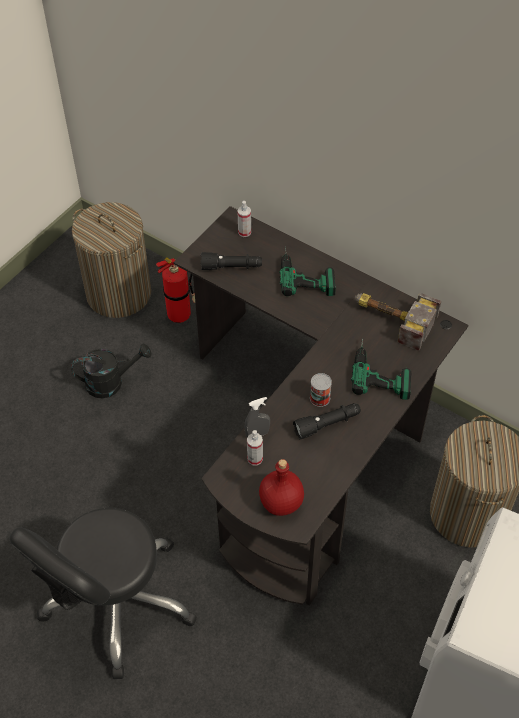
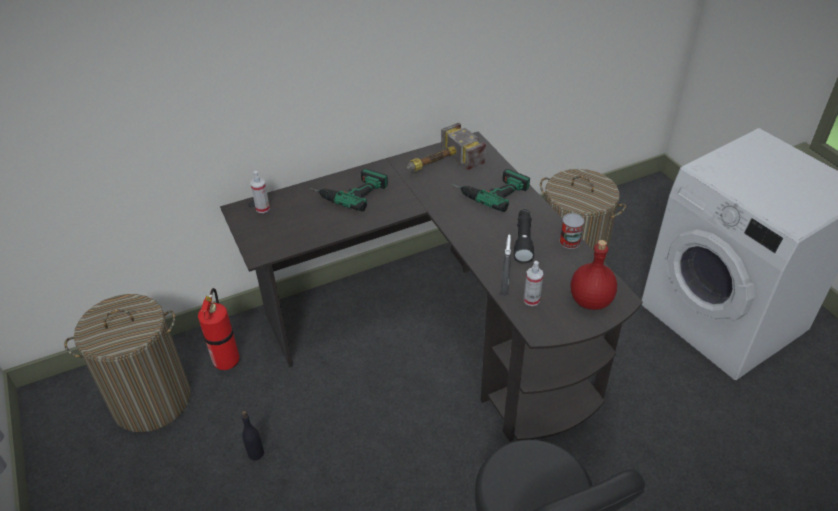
camera: 60 degrees left, 10 degrees down
(111, 382) = (256, 453): black watering can -> black bottle
(231, 267) = (295, 232): black flashlight -> none
(320, 398) = (492, 234): can -> can (569, 241)

